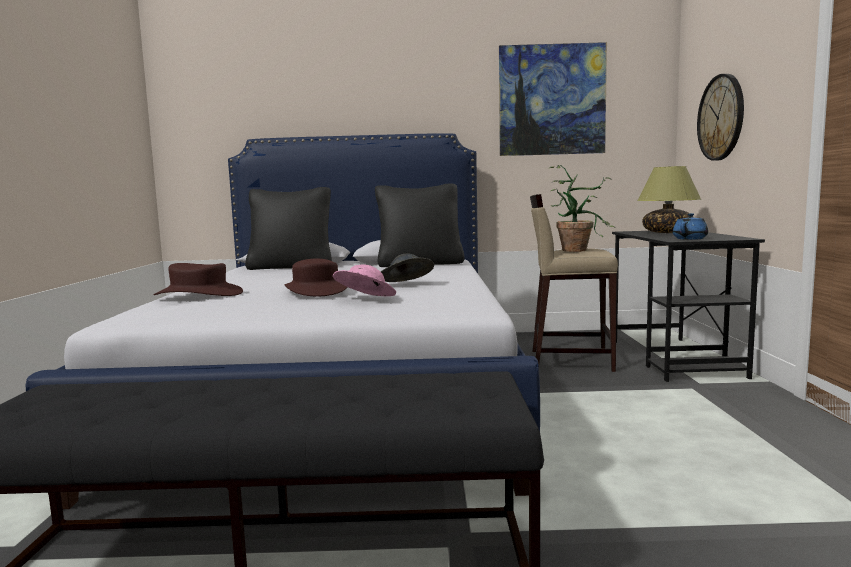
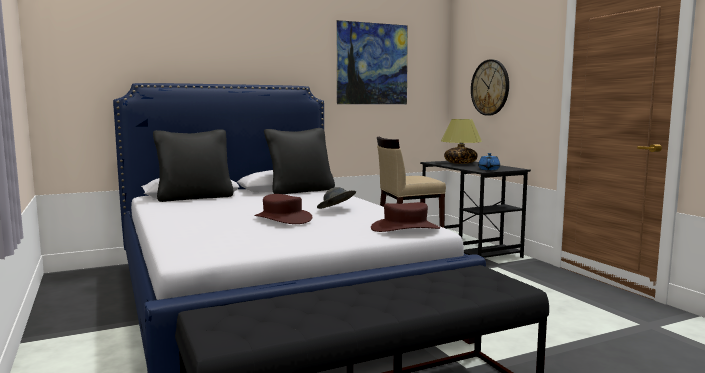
camera: 25 degrees left, 0 degrees up
(199, 294) = (196, 228): brown hat -> brown hat (405, 228)
(364, 300) = (337, 225): pink hat -> none
(578, 250) = (414, 177): potted plant -> none

